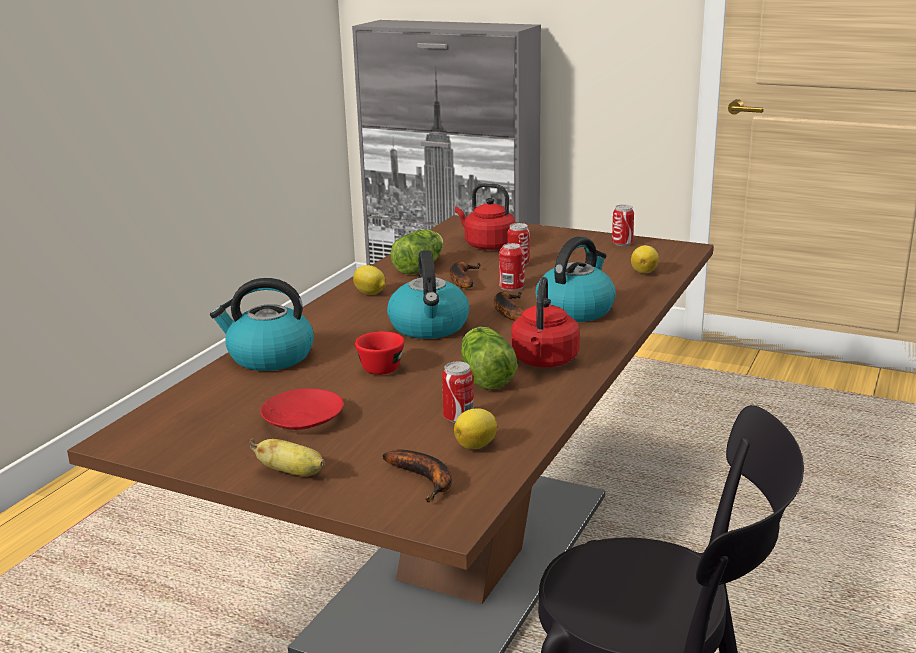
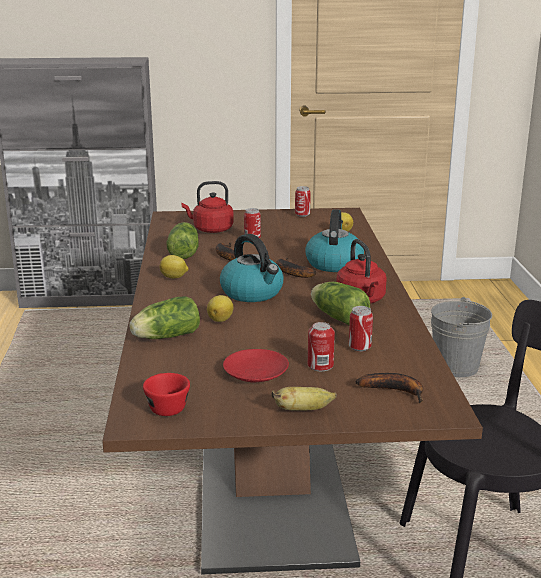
camera: 30 degrees left, 0 degrees up
(269, 357) = (164, 337): kettle -> lettuce
(382, 366) = (259, 325): red cup -> red cup (165, 406)
(477, 445) = (396, 362): lemon -> lemon (221, 320)
(511, 286) = (269, 255): can -> can (320, 365)
(837, 501) = (456, 368): none -> grey bucket

